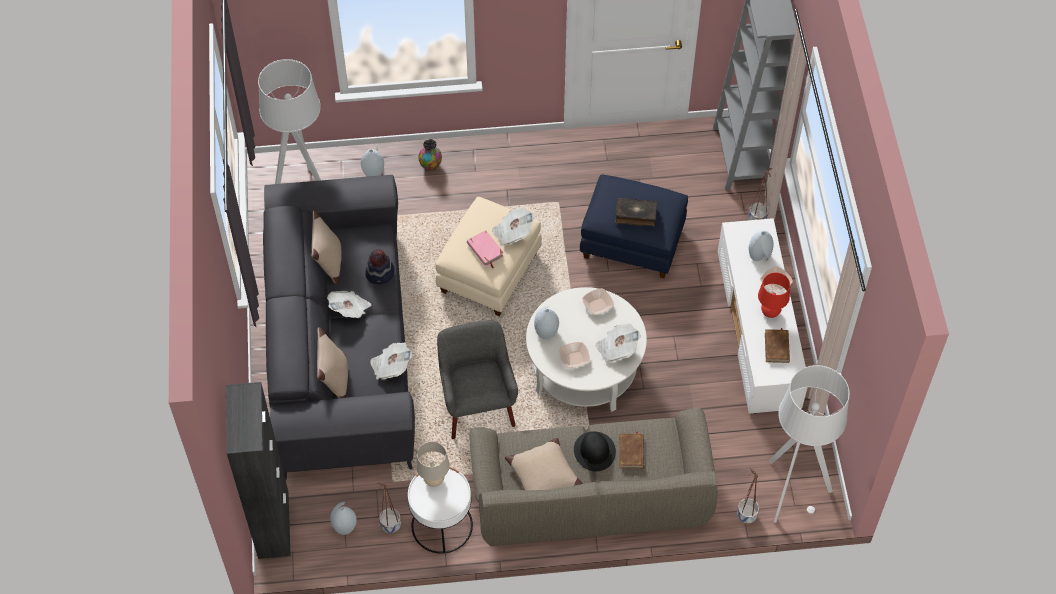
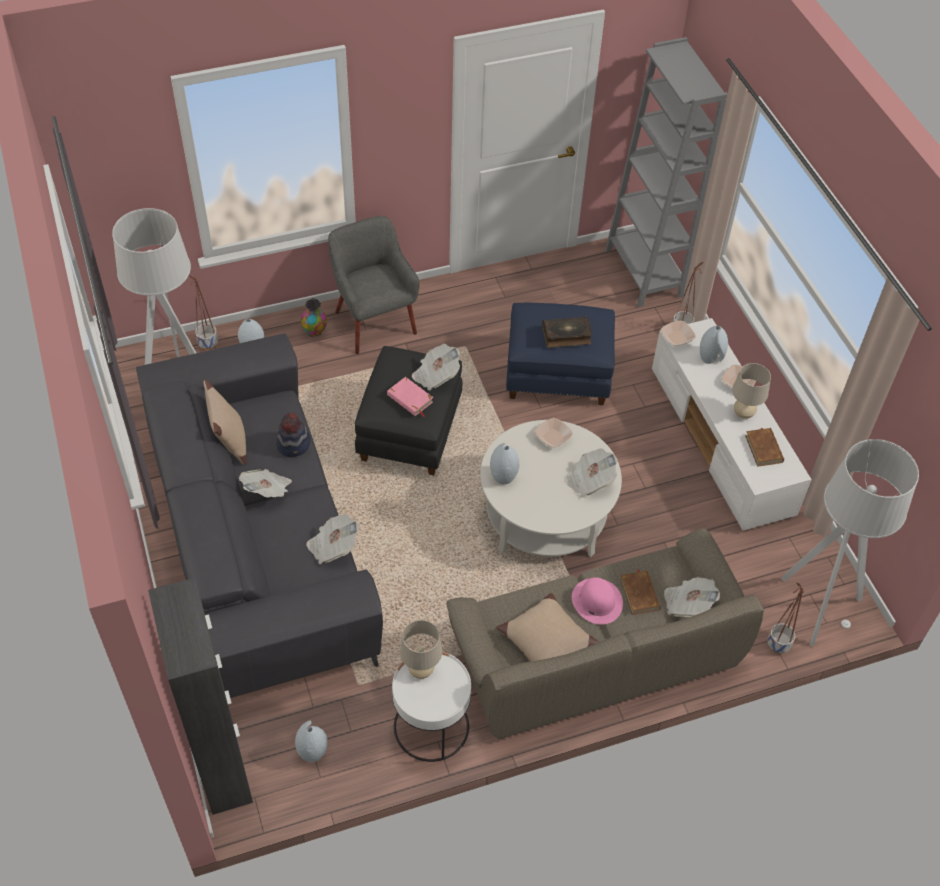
camera: 15 degrees left, 5 degrees down
(335, 380) = (268, 574): beige pillow -> none
(391, 526) = (369, 739): planter -> planter (208, 344)
(477, 406) = (436, 579): grey armchair -> grey armchair (374, 322)
(490, 273) = (411, 432): beige ottoman -> black ottoman
(574, 358) = (544, 499): bowl -> bowl (677, 338)
(594, 451) = (596, 601): black hat -> pink hat
(668, 468) = (687, 604): none -> newspaper
(770, 312) = (743, 413): red table lamp -> beige table lamp

